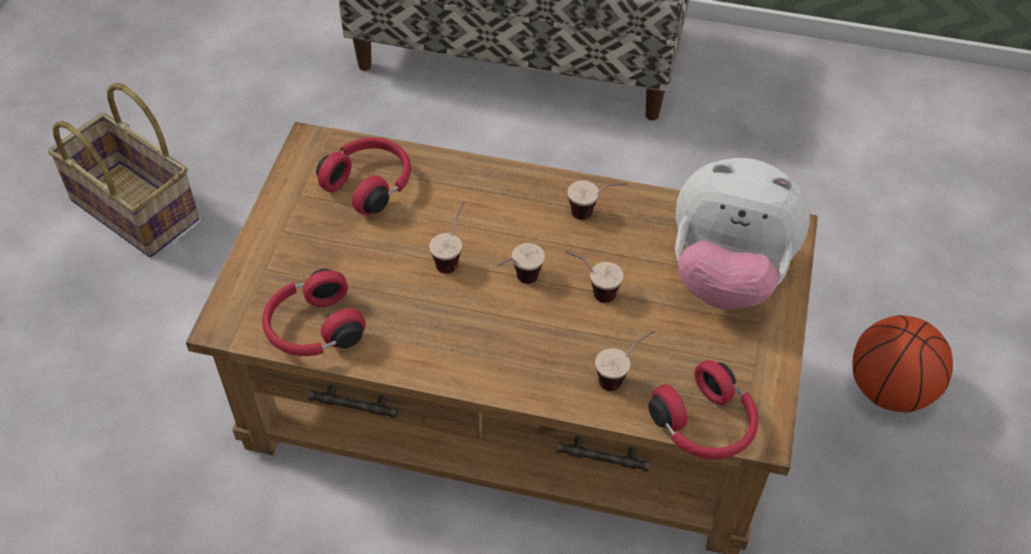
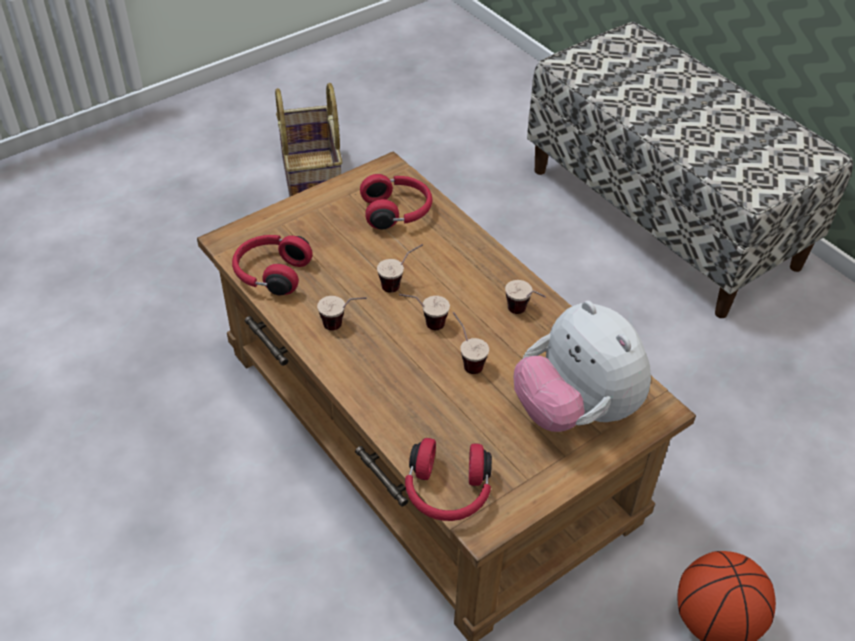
camera: 40 degrees right, 5 degrees down
(622, 376) = (427, 424): cup -> cup (343, 326)

